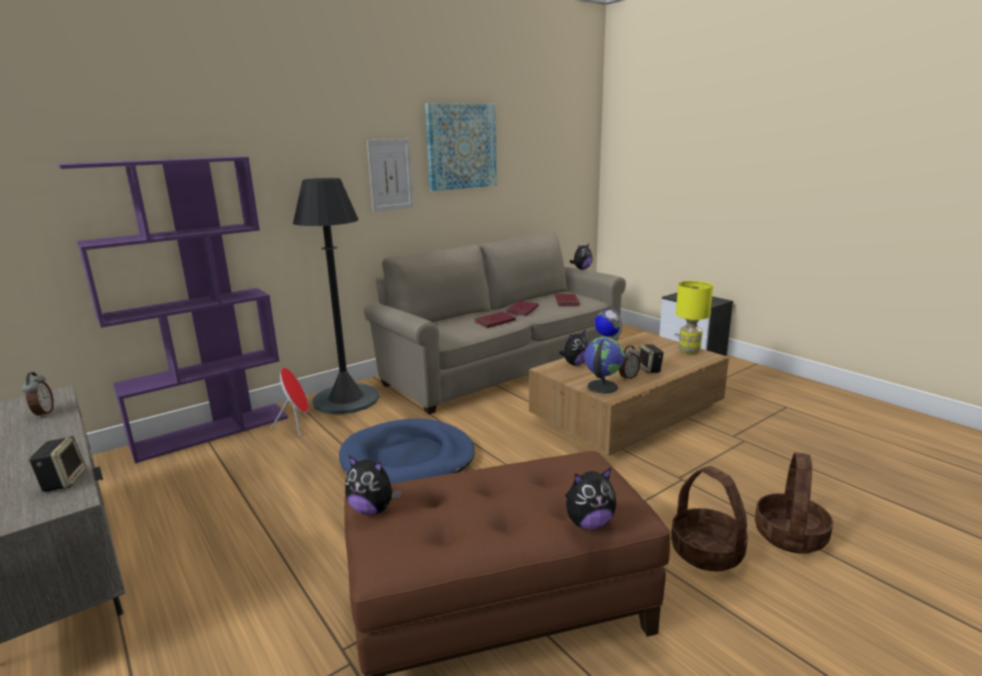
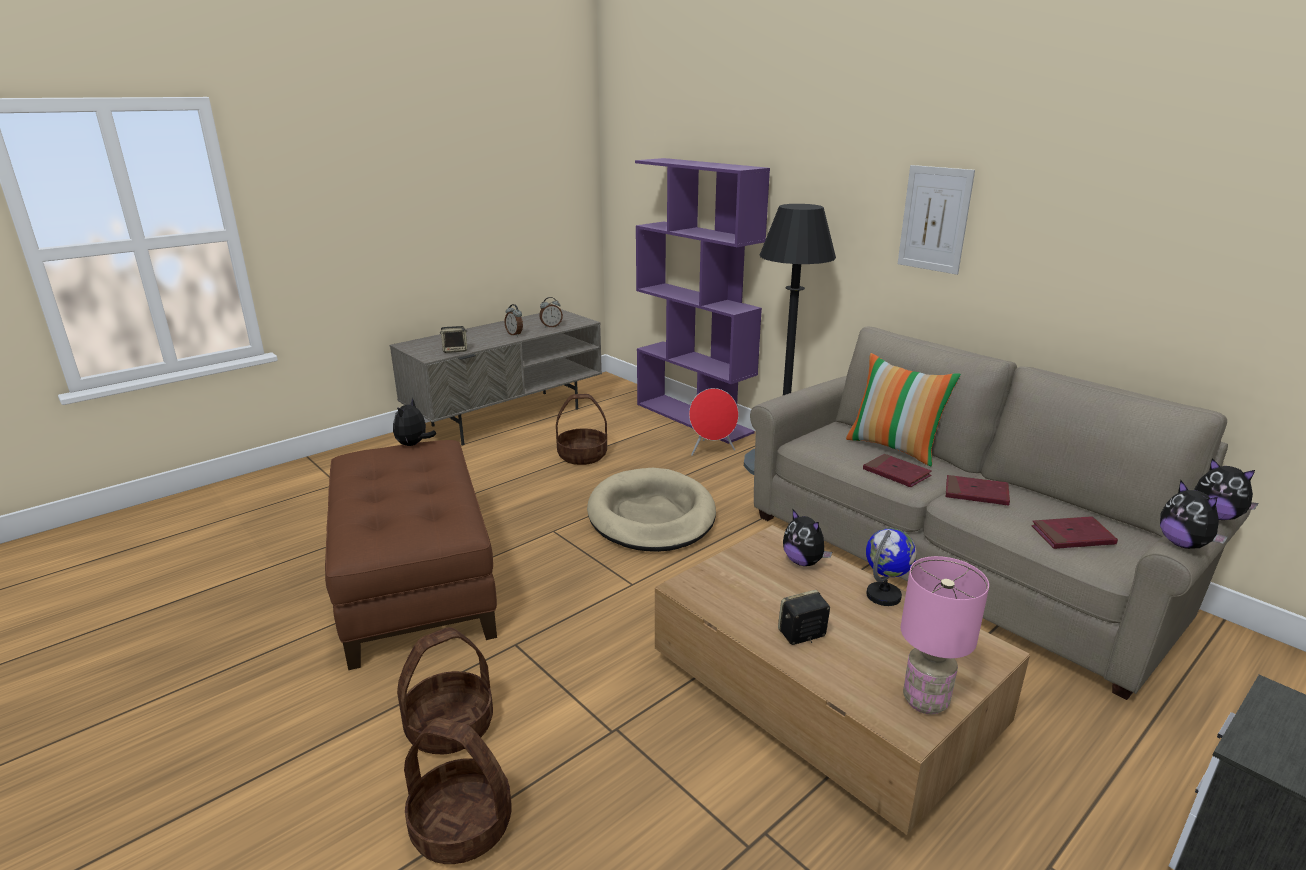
camera: 85 degrees right, 5 degrees up
(250, 499) = (582, 455): none -> basket
(408, 459) = (651, 516): blue dog bed -> beige dog bed
(457, 319) = (894, 448): none -> pillow
(461, 146) = (1074, 194): picture -> none
(589, 523) = (349, 527): plush toy -> plush toy (1183, 544)
(601, 387) = (717, 581): globe -> none
(628, 377) = (760, 609): alarm clock -> alarm clock (515, 334)
(689, 351) = (925, 702): yellow table lamp -> pink table lamp

